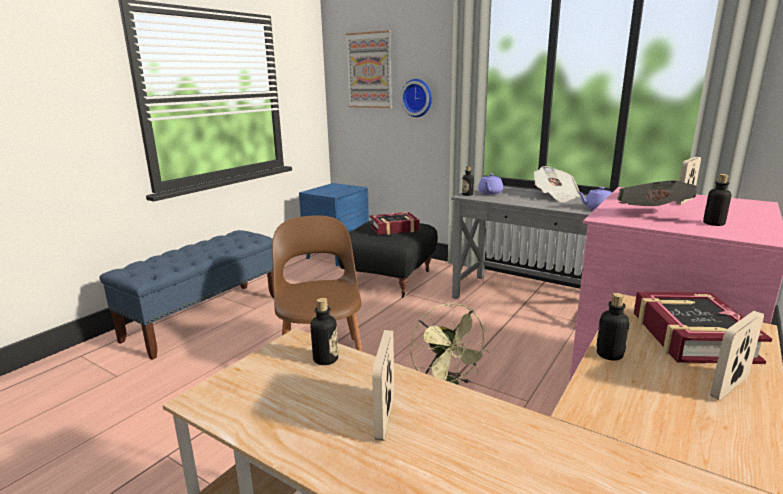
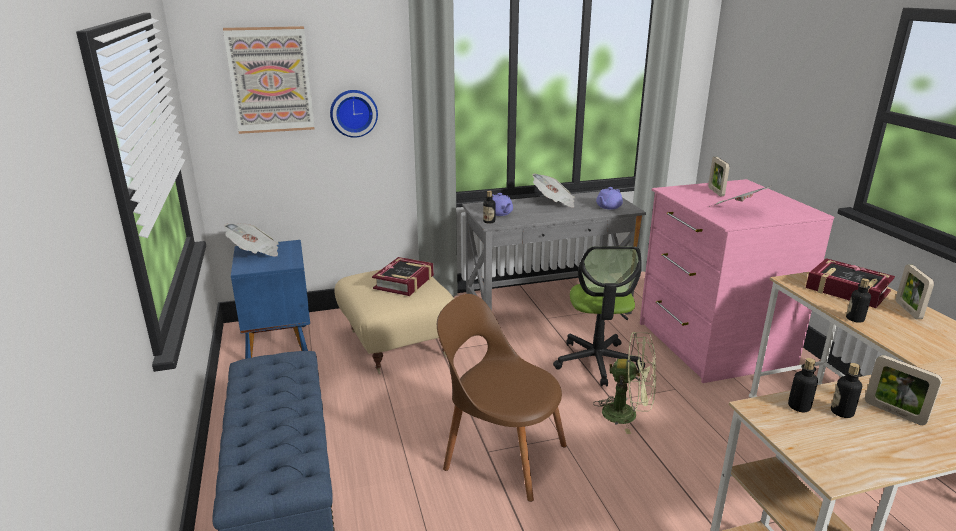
camera: 50 degrees left, 5 degrees up
(333, 187) = (255, 252): none -> newspaper
(390, 280) = (397, 344): black ottoman -> beige ottoman
(499, 350) = (597, 362): none -> office chair
(713, 223) = (774, 209): bottle -> bottle (842, 412)

